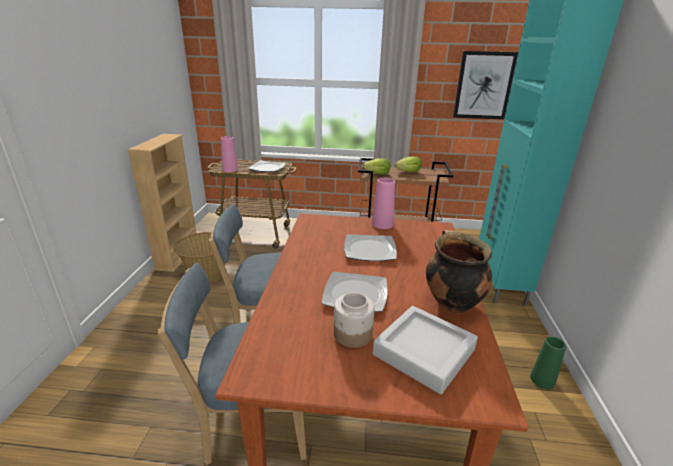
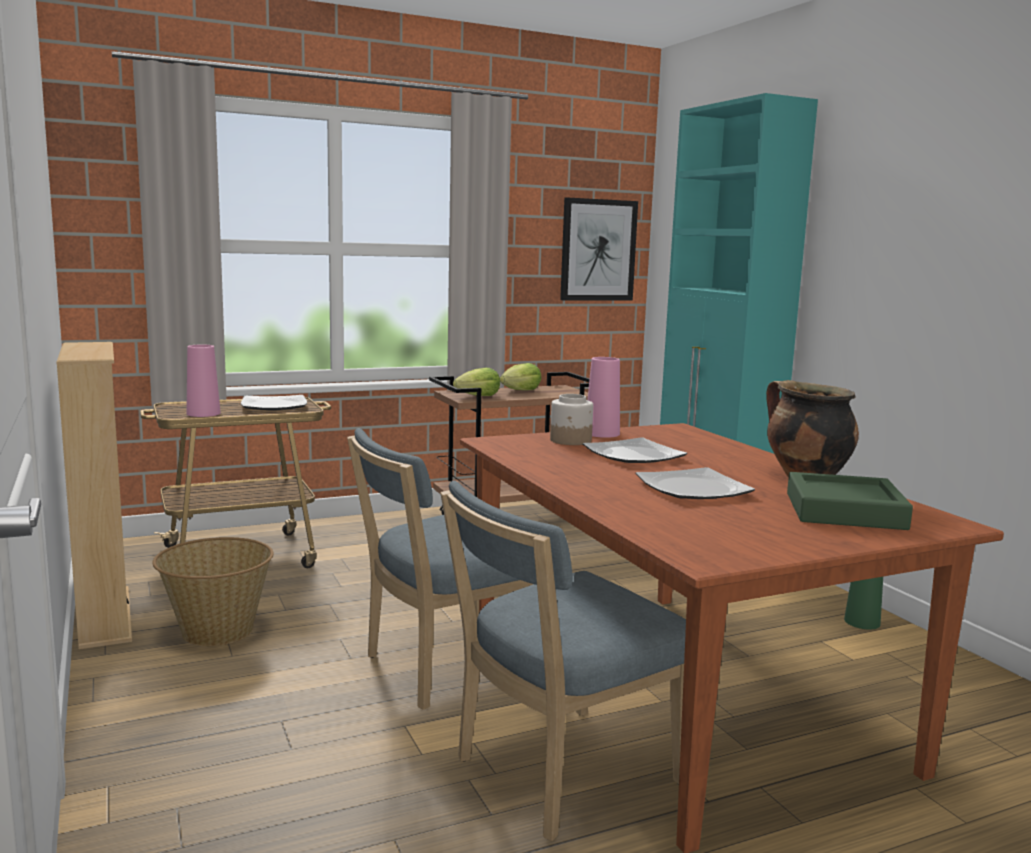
camera: 30 degrees left, 15 degrees down
(352, 334) = (752, 514): jar -> jar (571, 441)
(424, 352) = (844, 511): grey tray -> green tray

